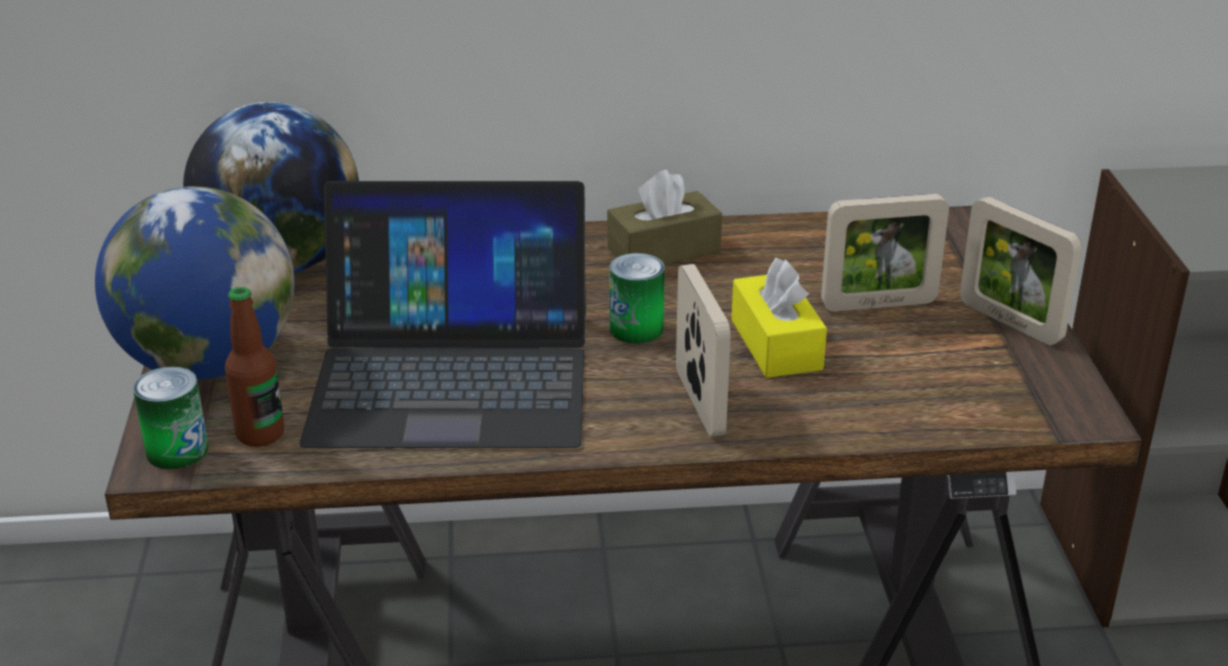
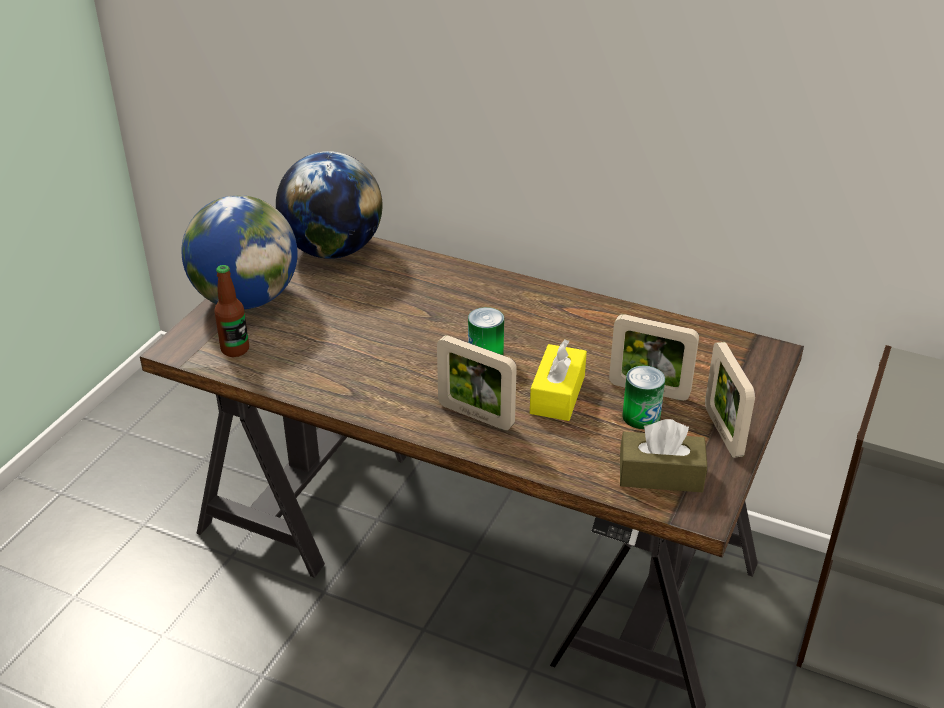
camera: 30 degrees right, 5 degrees up
(177, 450) = (190, 344): can -> can (641, 416)
(452, 375) = (359, 349): laptop -> none
(663, 250) = (552, 309): brown tissue box -> brown tissue box (660, 475)
(699, 403) = (476, 415): picture frame -> picture frame turned 105 degrees clockwise

